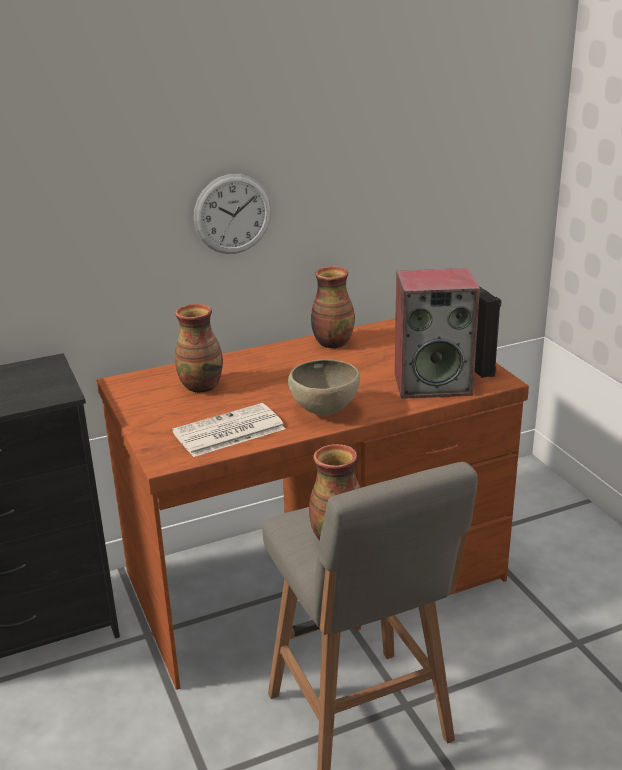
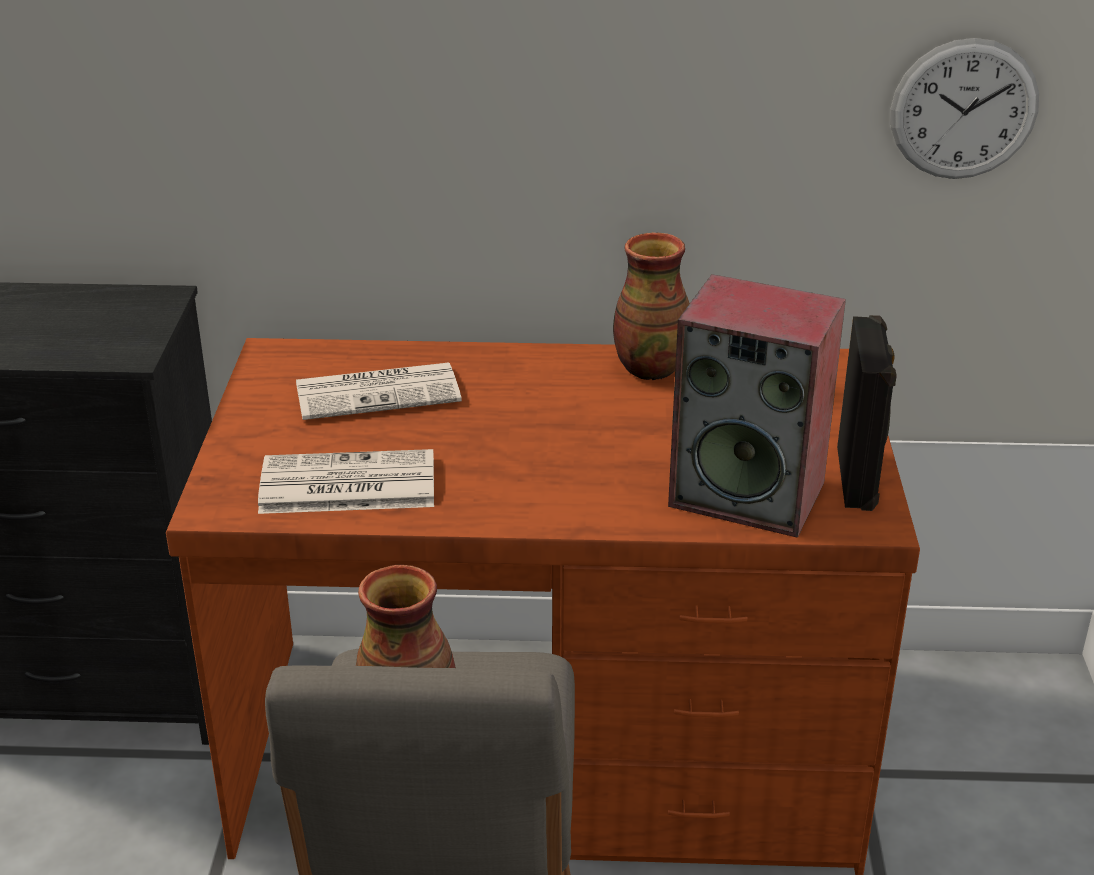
camera: 25 degrees right, 5 degrees up
(201, 386) = (379, 392): vase -> newspaper
(232, 214) = (499, 110): wall clock -> wall clock (964, 109)
(325, 412) = (522, 494): brown bowl -> none

